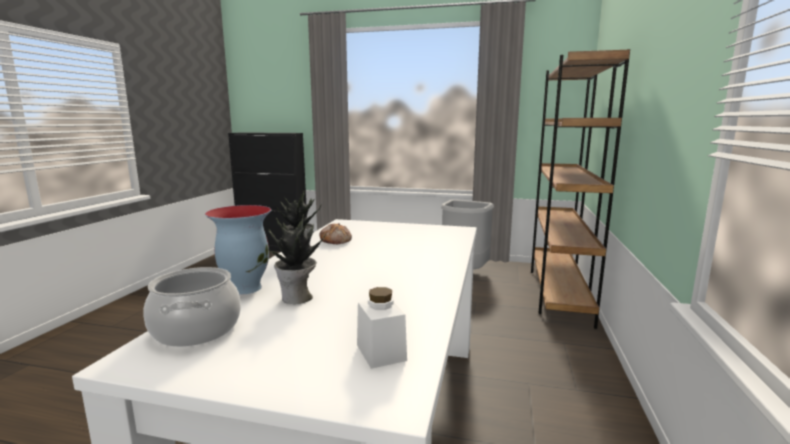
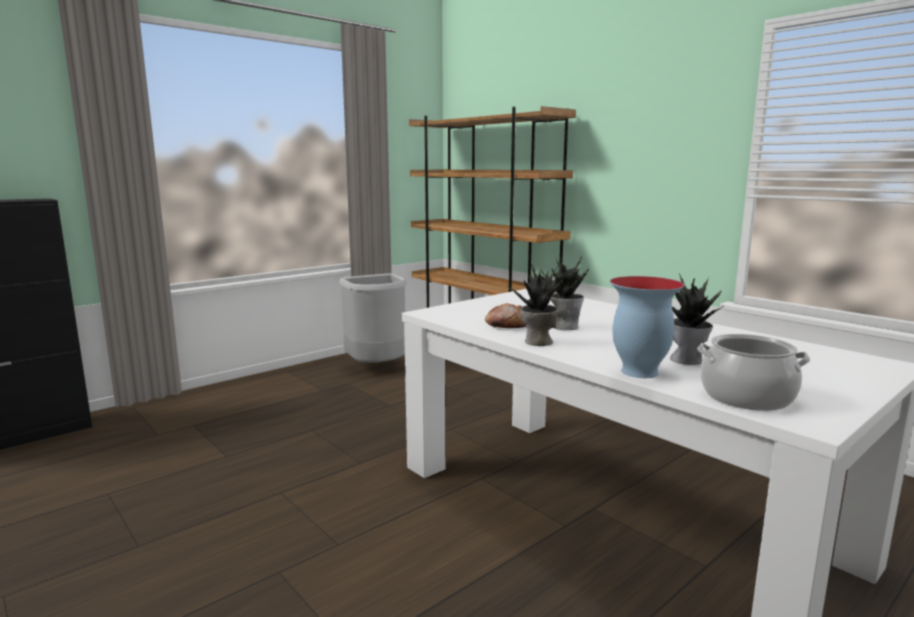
camera: 55 degrees left, 0 degrees up
(356, 252) = (564, 326): none -> potted plant
(381, 352) = (817, 356): white jar -> none

